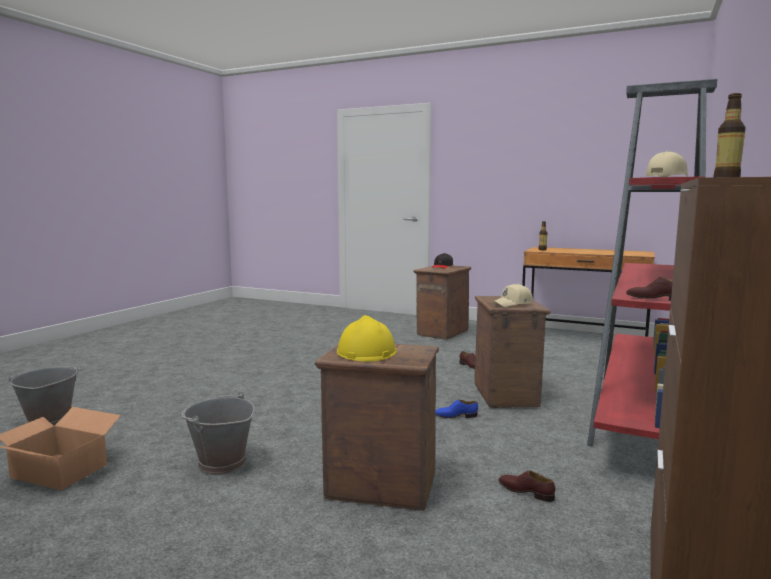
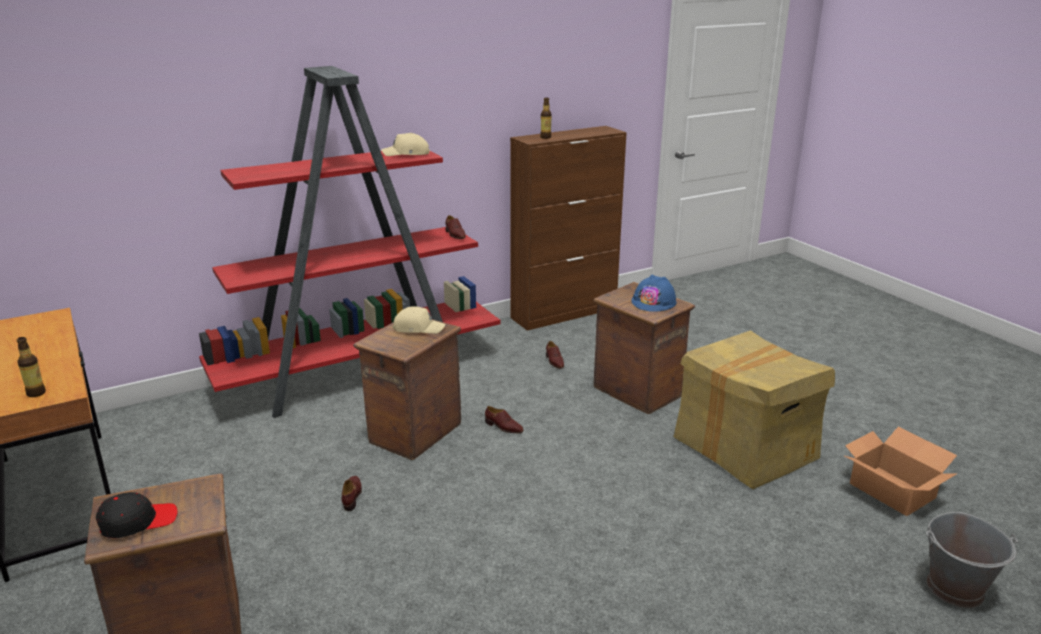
camera: 145 degrees left, 15 degrees up
(221, 464) = (745, 449): grey bucket -> cardboard box
(366, 352) = (654, 302): yellow hard hat -> blue hard hat
(455, 416) = (503, 427): blue shoe -> brown shoe

